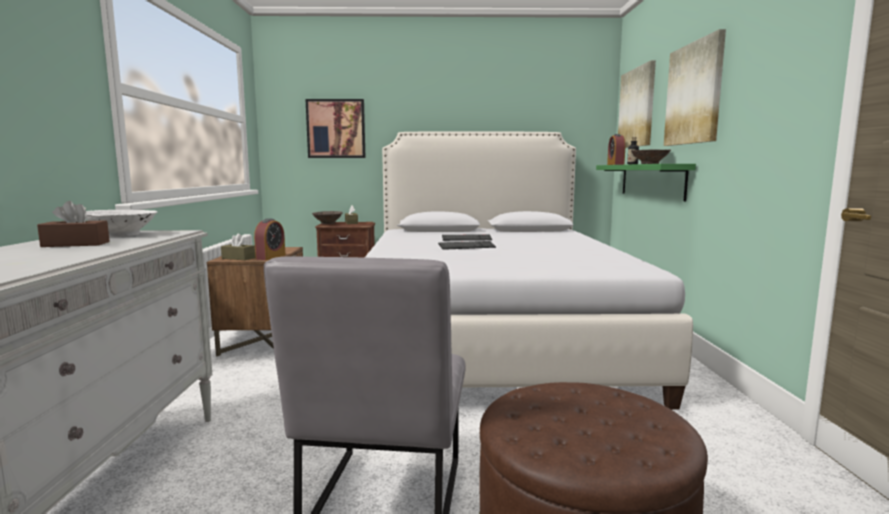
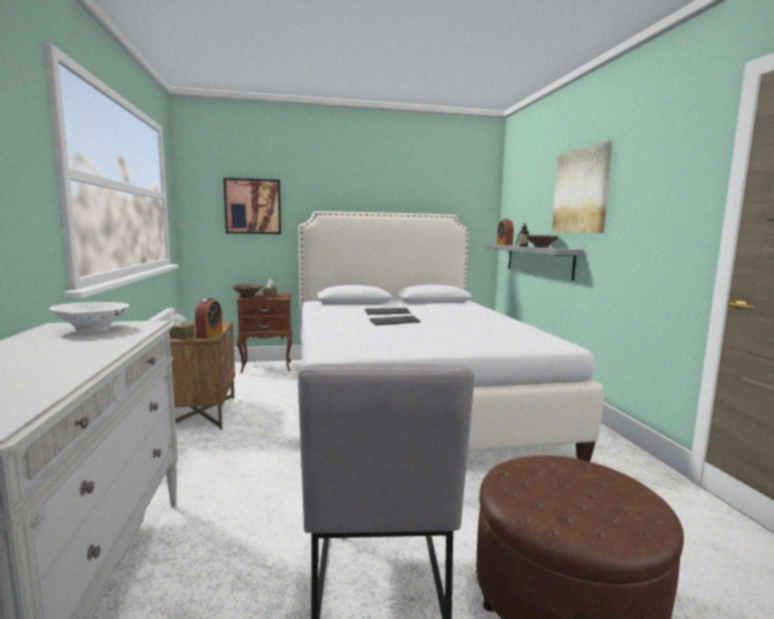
camera: 10 degrees left, 0 degrees up
(76, 244) = (57, 345): brown tissue box -> none
(637, 108) = (522, 197): picture -> none
(651, 180) = (538, 260): green shelf -> grey shelf

